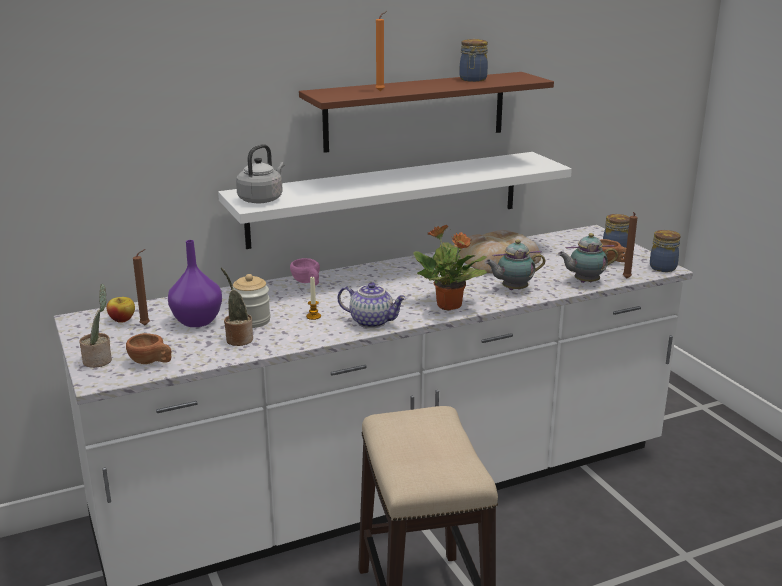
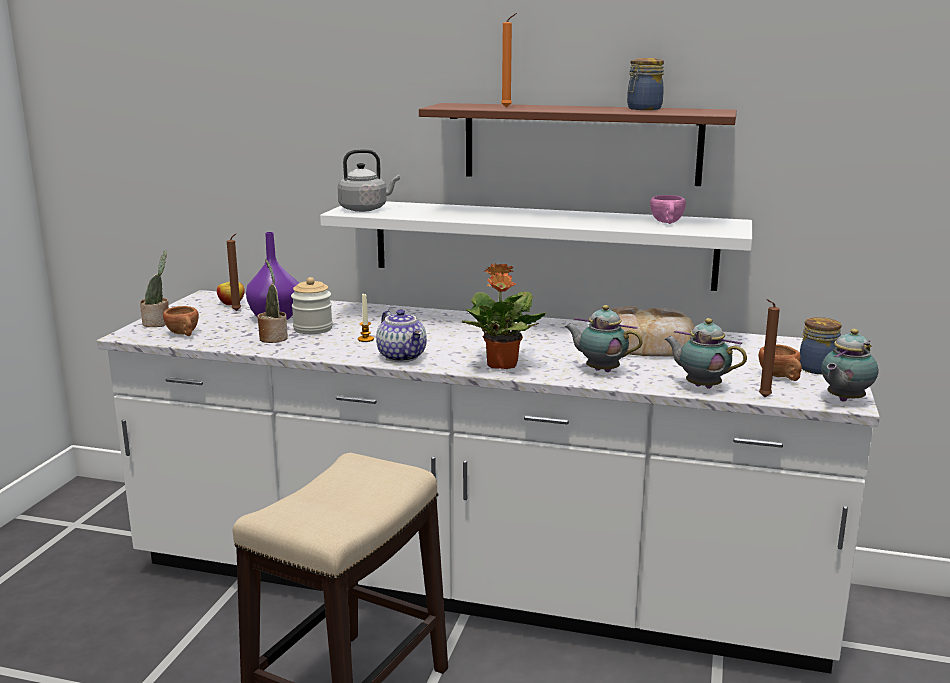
camera: 40 degrees right, 5 degrees down
(307, 283) = (420, 315): pink cup -> pink cup (667, 223)
(662, 267) = (843, 400): jar -> teapot

